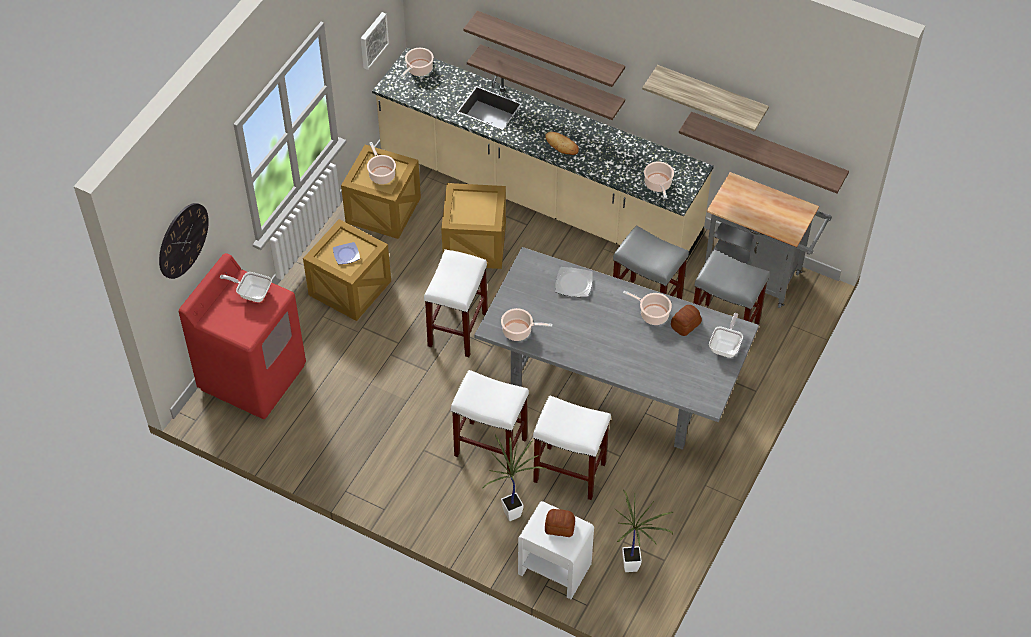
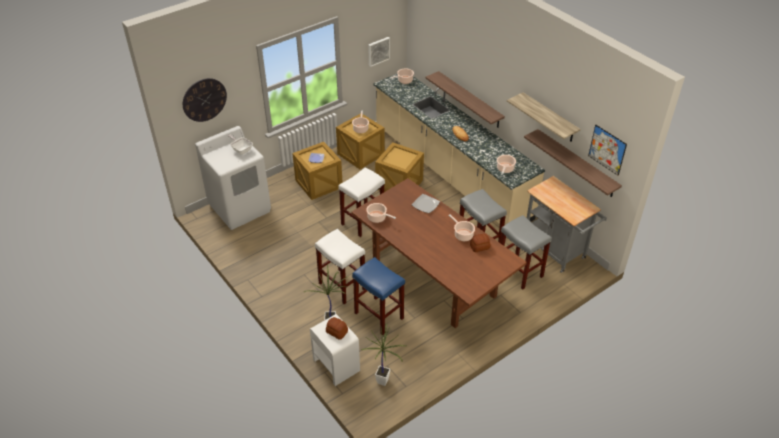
camera: 25 degrees right, 10 degrees down
(253, 376) = (240, 208): red washing machine -> white washing machine
(550, 48) = (470, 76): shelf -> none
(568, 472) = (378, 315): white stool -> blue stool
(613, 384) = (434, 279): grey dining table -> brown dining table
(726, 346) = (498, 266): frying pan -> none
(818, 128) = (607, 150): none -> picture

